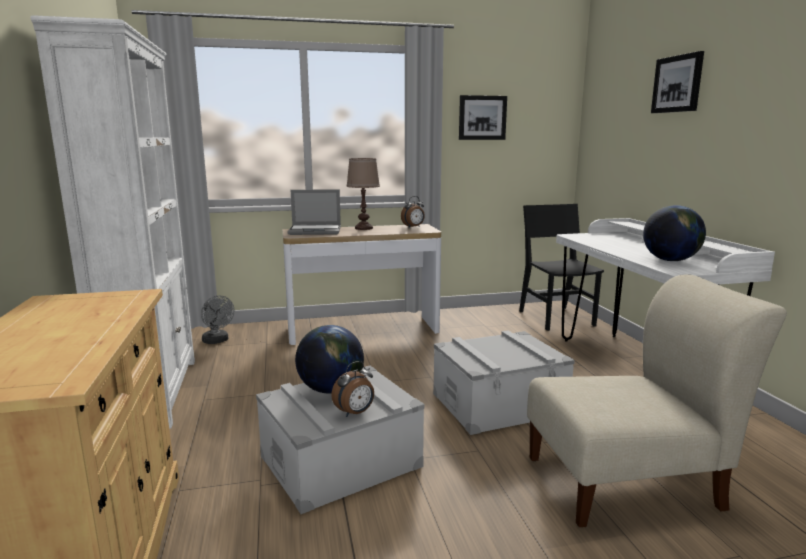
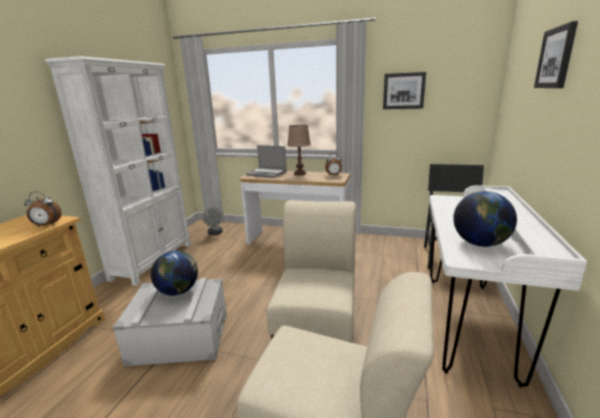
camera: 30 degrees right, 5 degrees up
(355, 413) = (166, 314): alarm clock -> alarm clock (46, 225)
(498, 403) = (317, 325): grey storage box -> beige chair

